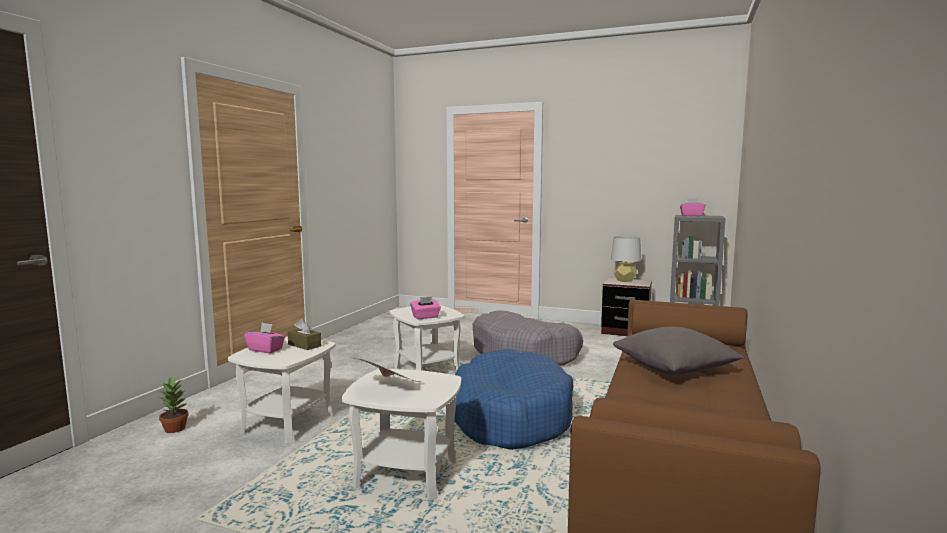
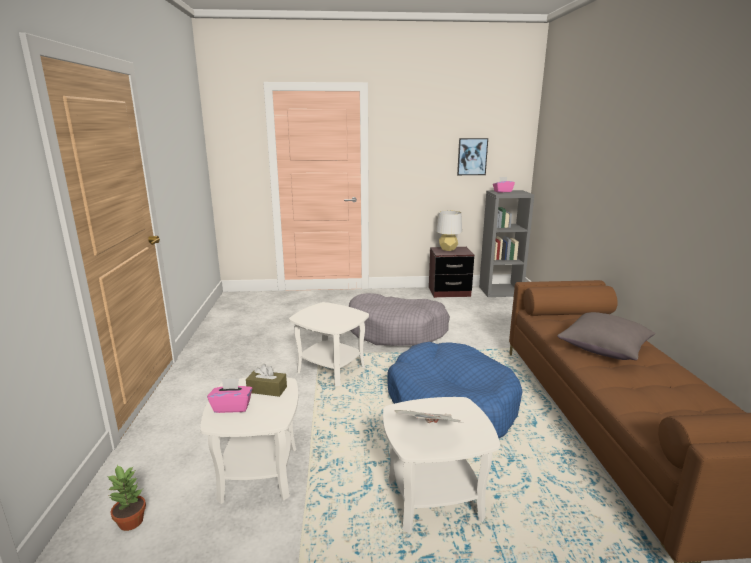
camera: 25 degrees left, 10 degrees up
(425, 317) = (337, 322): pink tissue box -> none
(657, 176) = (472, 156): none -> picture

